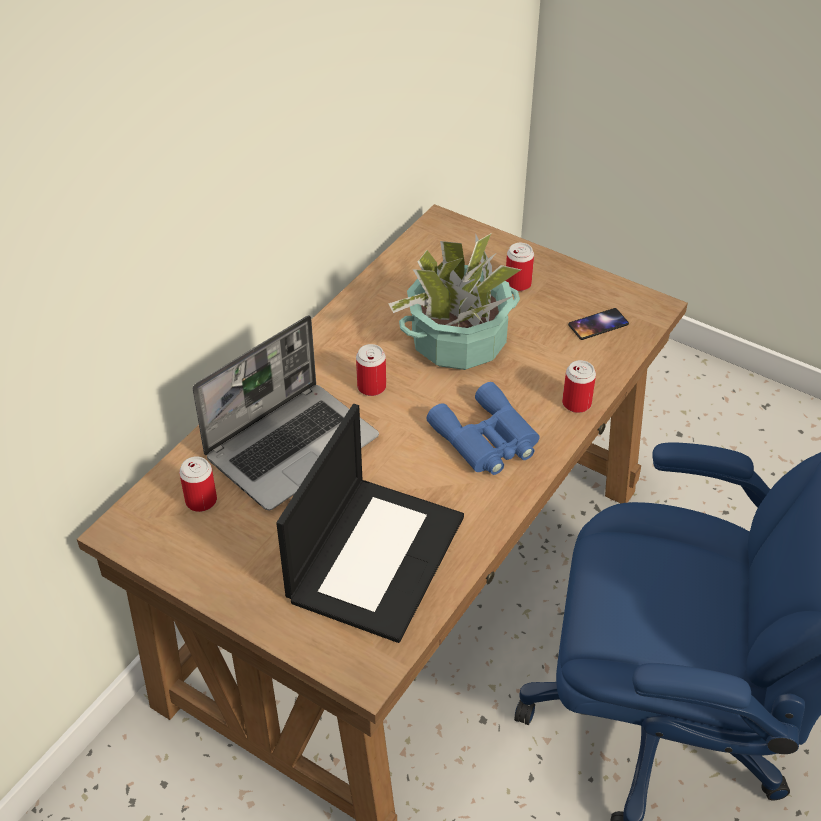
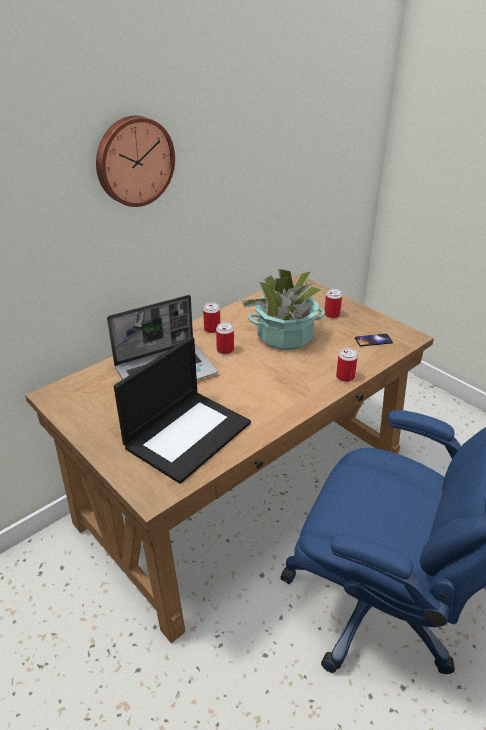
camera: 15 degrees right, 10 degrees down
(199, 121) = (134, 161): none -> wall clock
(201, 501) = (102, 388): can -> can (212, 329)
(486, 440) = (282, 386): blue binoculars -> none

